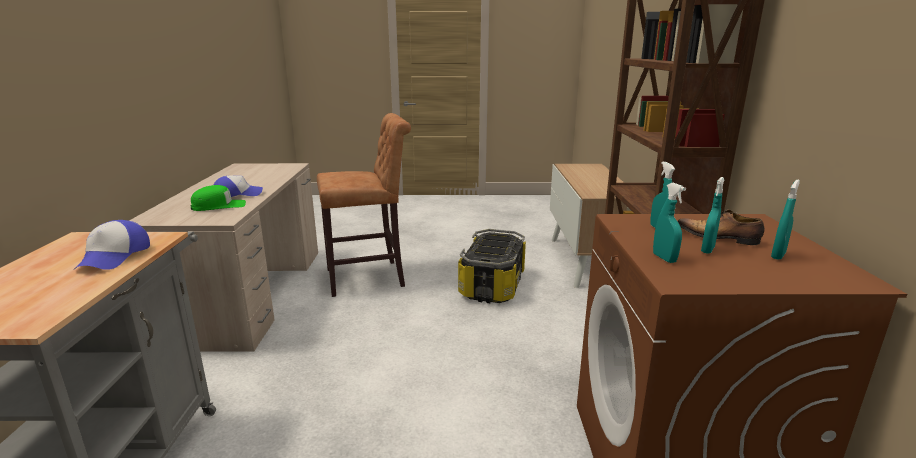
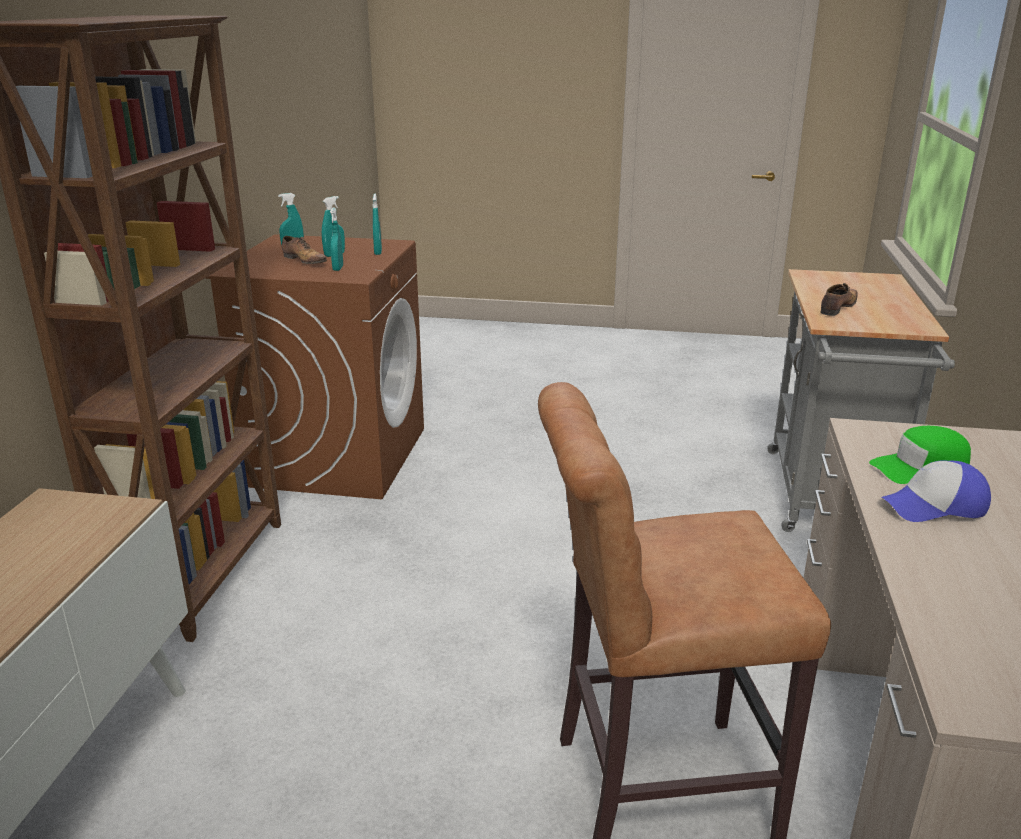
camera: 170 degrees left, 5 degrees up
(115, 256) = (837, 308): cap -> shoe
(493, 285) = (355, 718): storage box -> none

